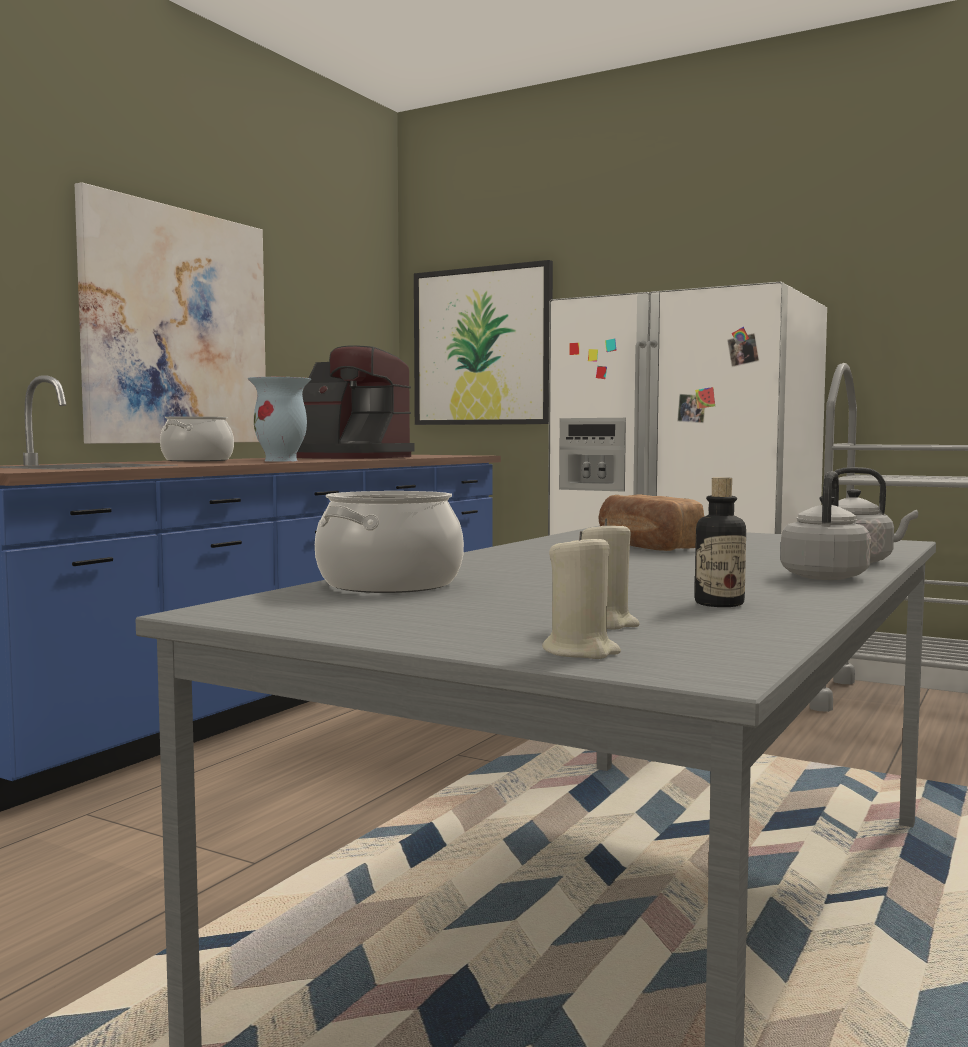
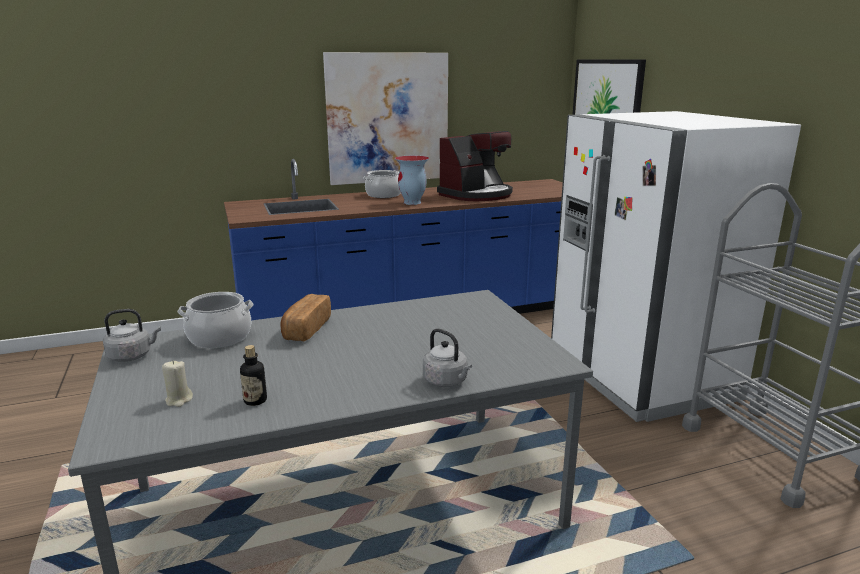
camera: 40 degrees right, 15 degrees up
(349, 458) = (476, 195): coffee machine -> coffee machine turned 105 degrees counterclockwise
(580, 652) = (117, 417): beige candle -> none
(646, 546) = (416, 327): bread -> bread (305, 329)
(825, 576) = (377, 392): grey kettle -> grey kettle (132, 356)

